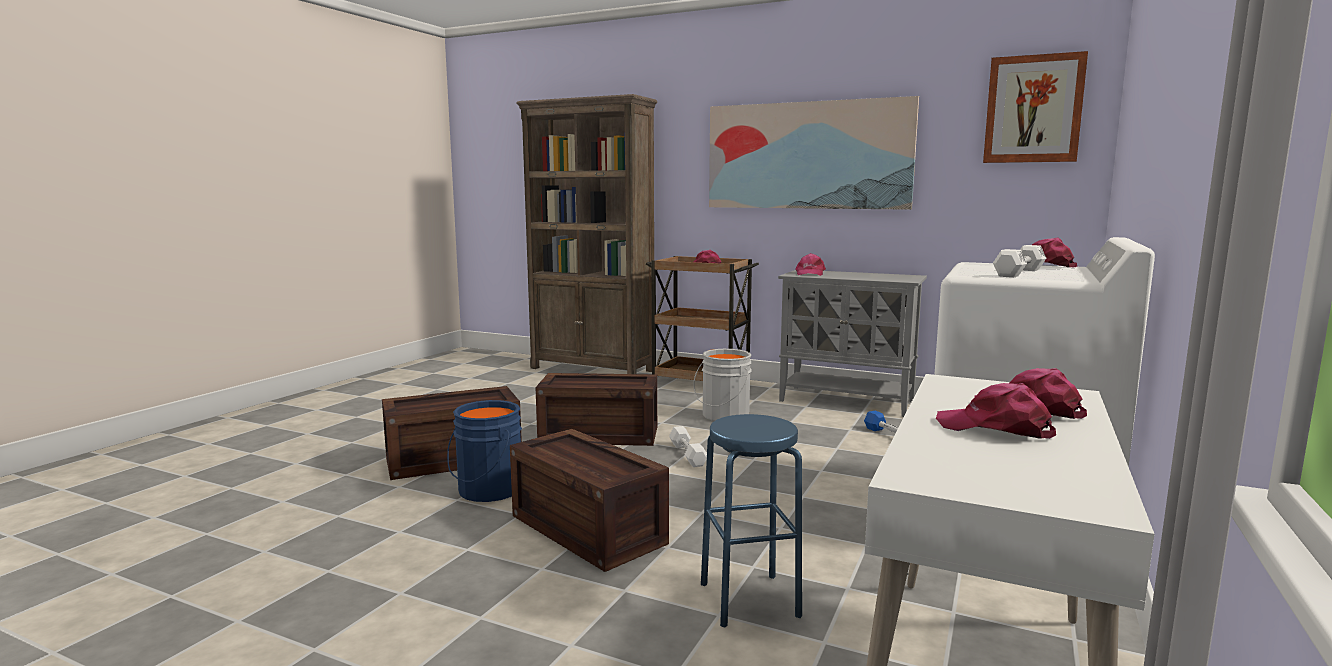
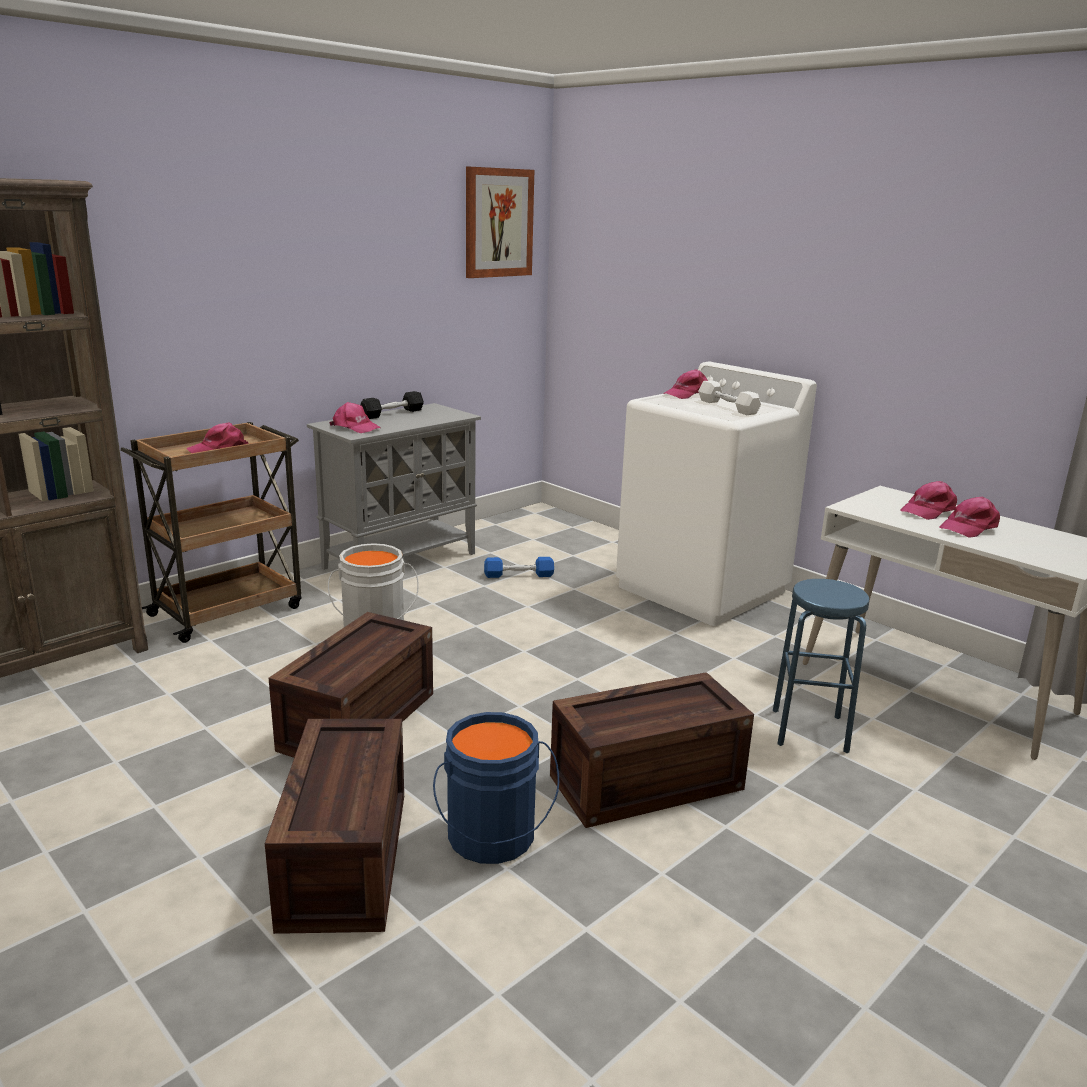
camera: 70 degrees left, 10 degrees up
(687, 455) = (481, 681): white dumbbell -> none
(807, 155) = (299, 273): picture -> none
(866, 273) = (392, 413): none -> black dumbbell

